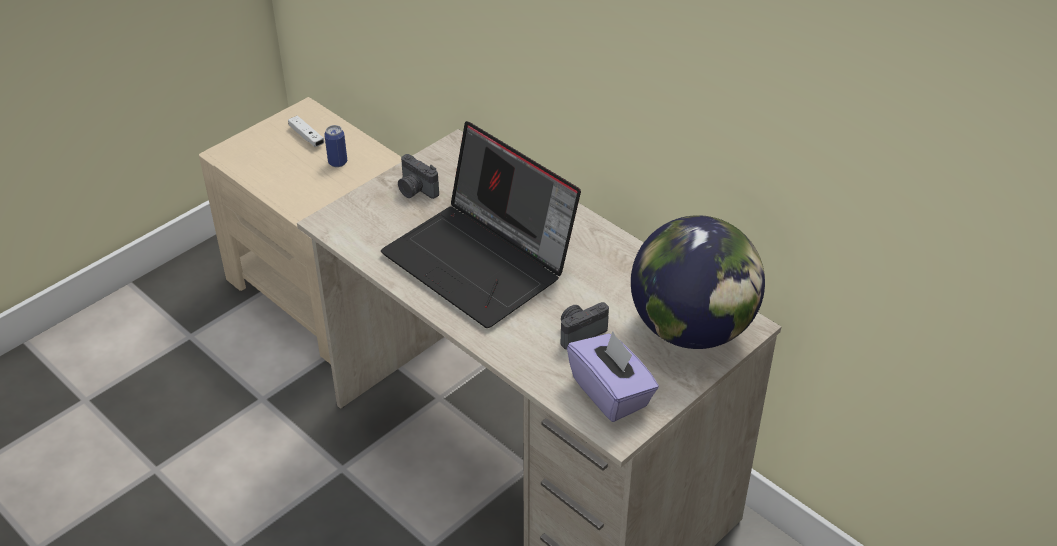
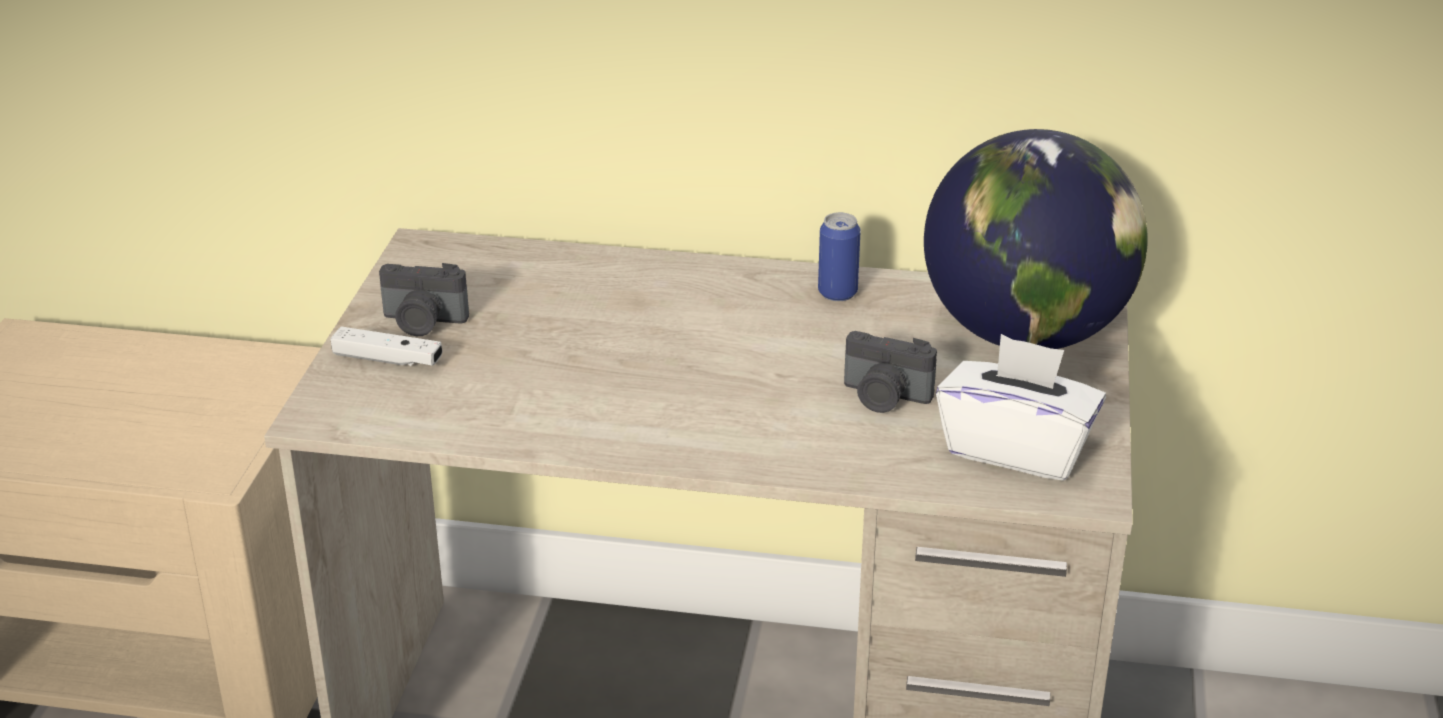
camera: 35 degrees left, 10 degrees down
(306, 137) = (60, 371): white game controller -> white game controller (387, 359)
(337, 162) = (156, 385): can -> can (837, 293)
(482, 262) = (638, 370): laptop -> none
(579, 332) = (884, 397): camera -> camera turned 90 degrees counterclockwise
(611, 393) = (1016, 449): purple tissue box -> white tissue box

